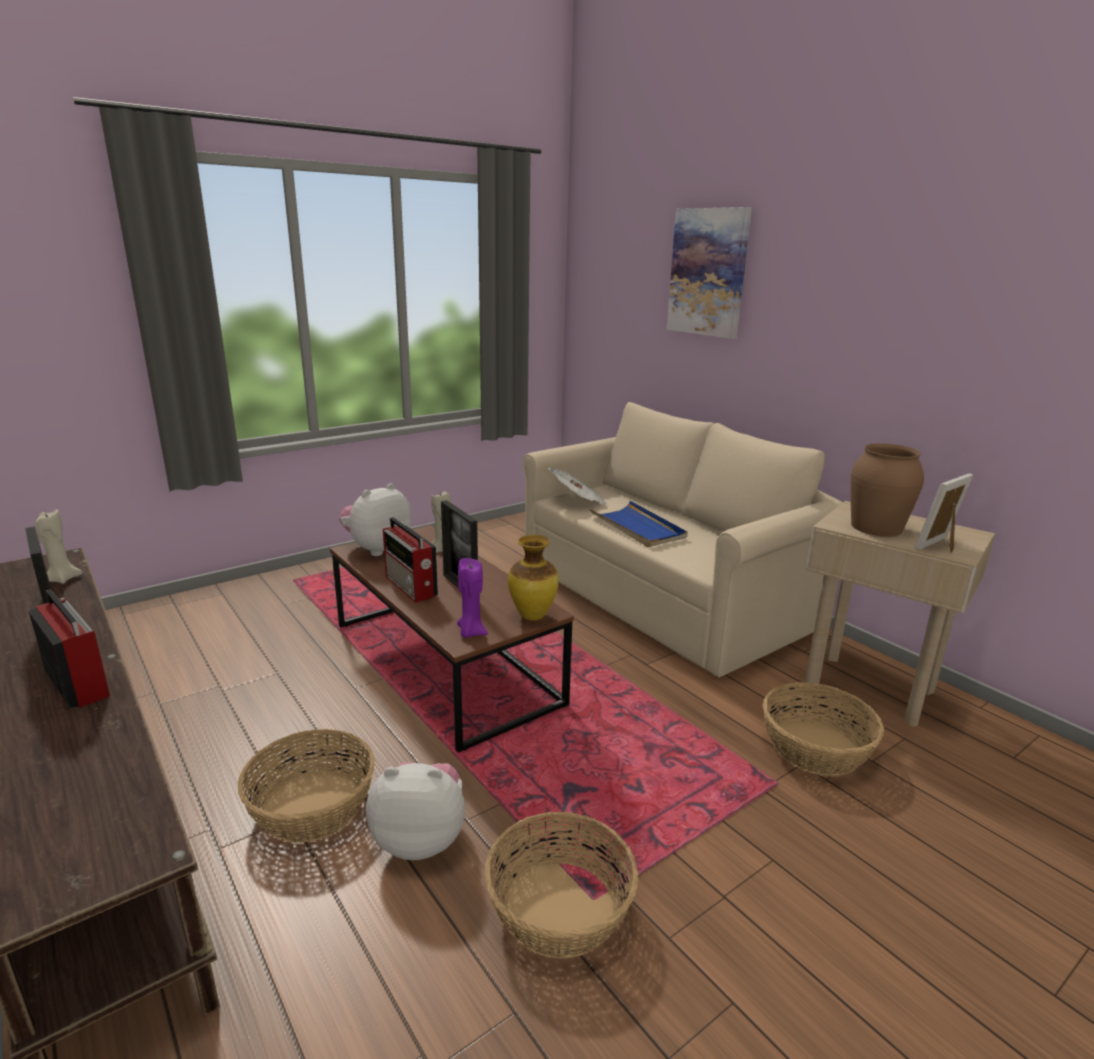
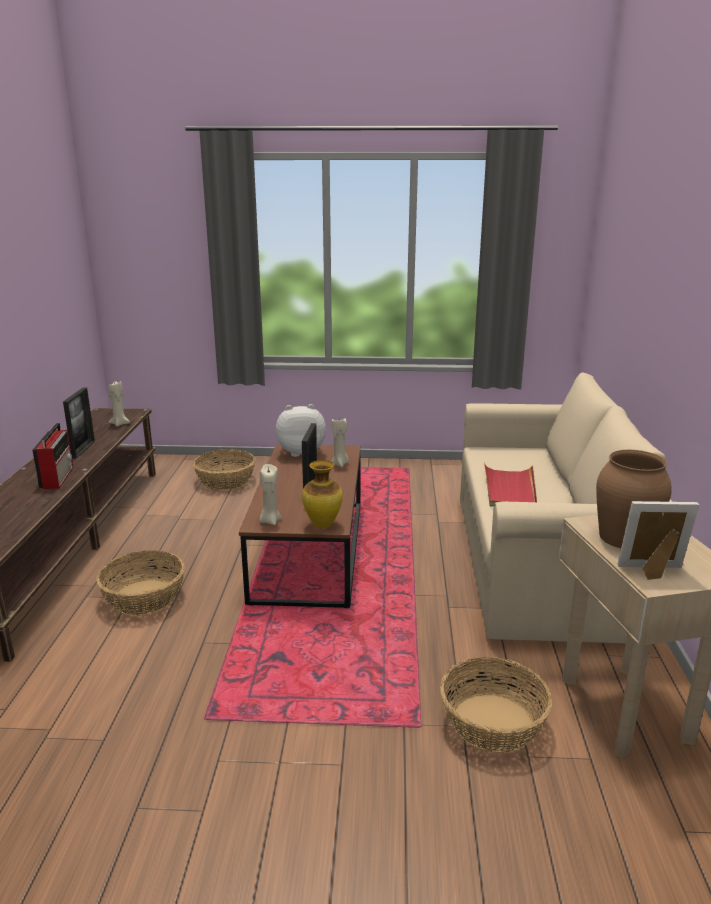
camera: 40 degrees right, 0 degrees up
(411, 587) = (282, 482): radio -> none
(421, 839) = (169, 639): plush toy -> none
(470, 632) = (270, 521): purple candle -> beige candle
(558, 908) = (185, 710): basket -> basket (225, 480)
(579, 502) = (497, 456): newspaper -> none
(637, 527) = (510, 489): blue tray -> red tray
(708, 272) = (651, 252): picture -> none

